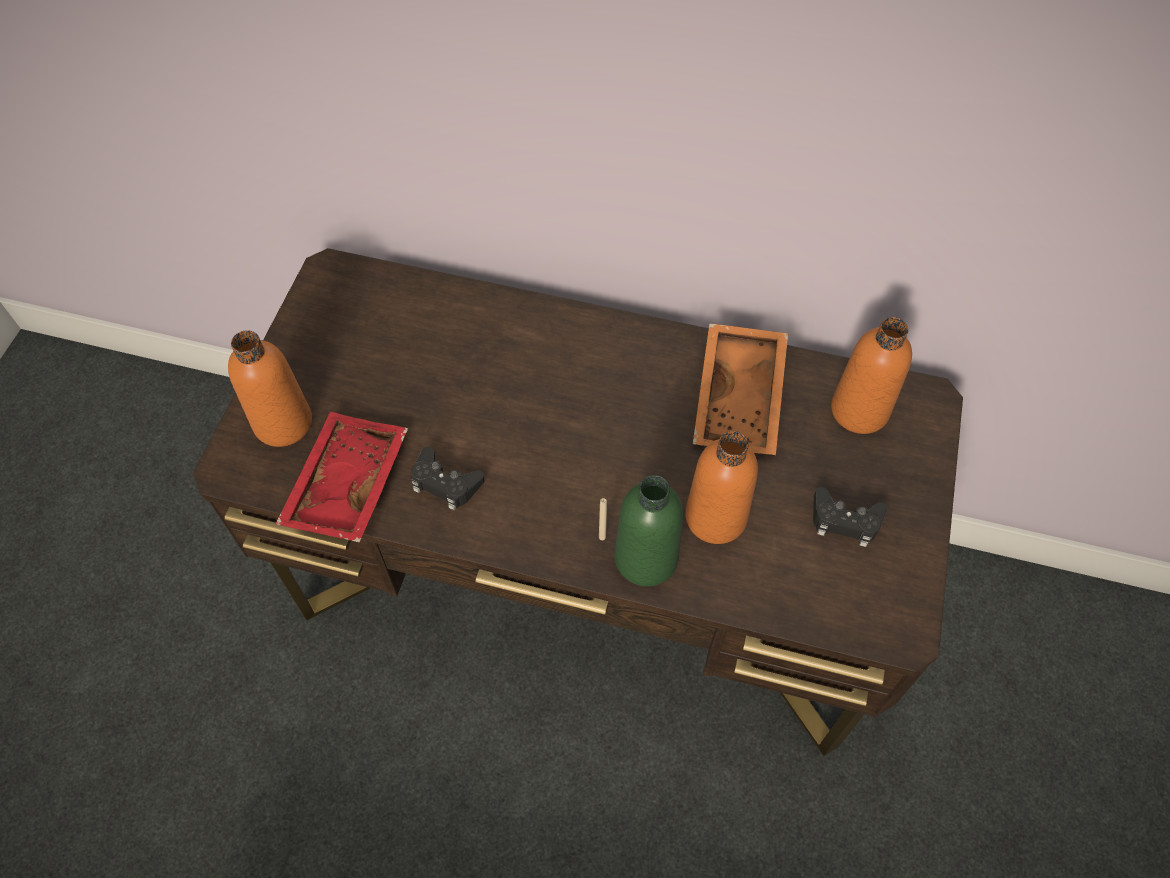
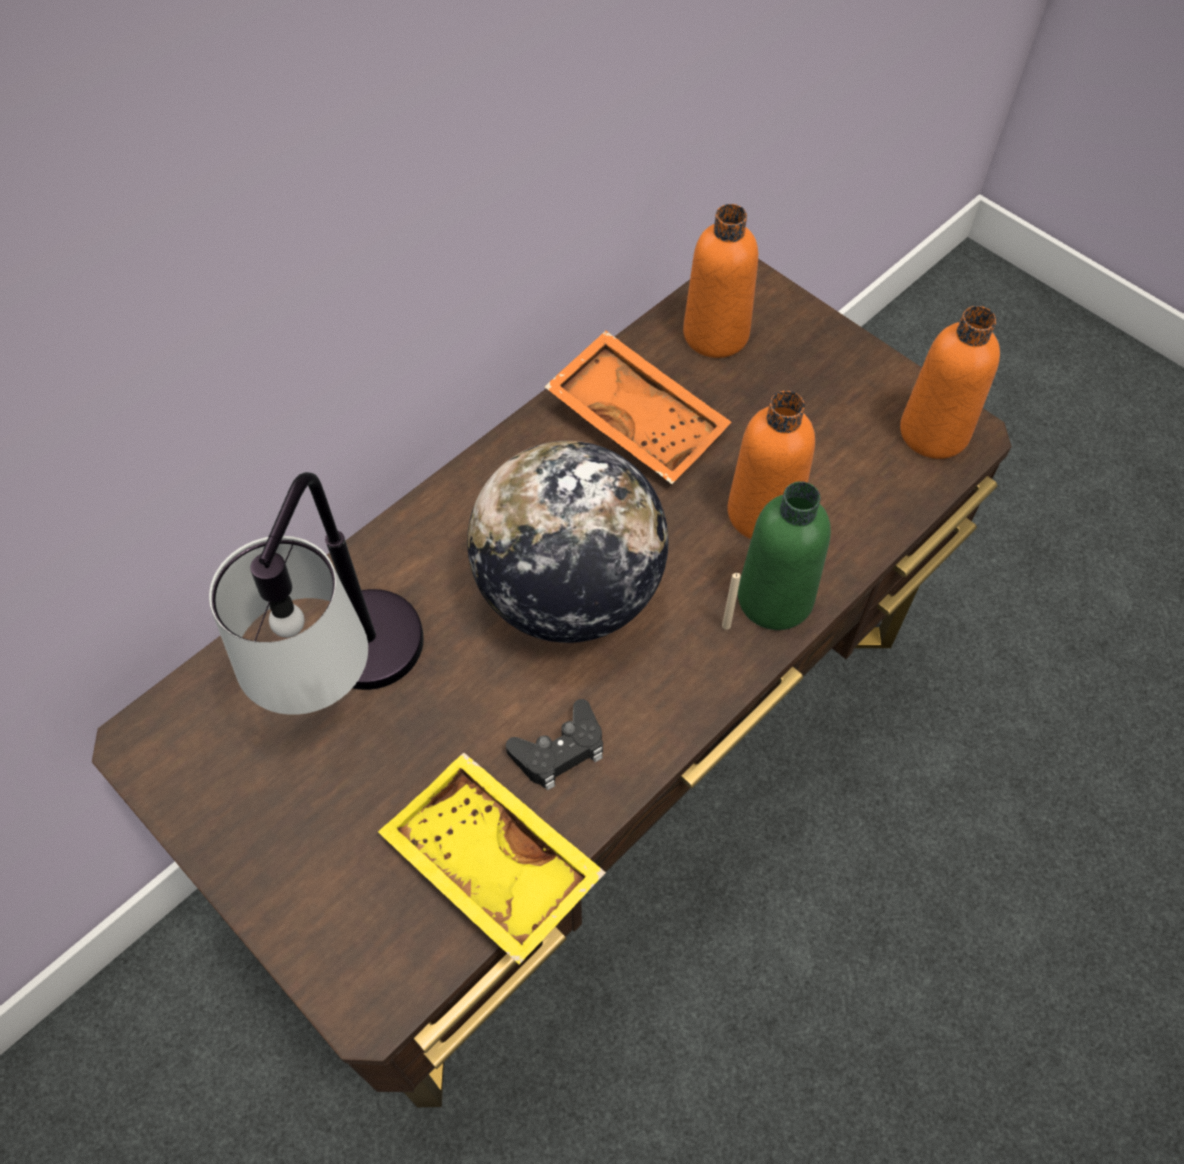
camera: 60 degrees left, 0 degrees up
(283, 423) = (343, 903): orange bottle -> orange bottle (934, 432)
(345, 484) = (488, 865): red tray -> yellow tray
(423, 353) = (357, 689): none -> table lamp
(565, 430) = (569, 593): none -> globe
(845, 521) = (830, 412): black game controller -> none

